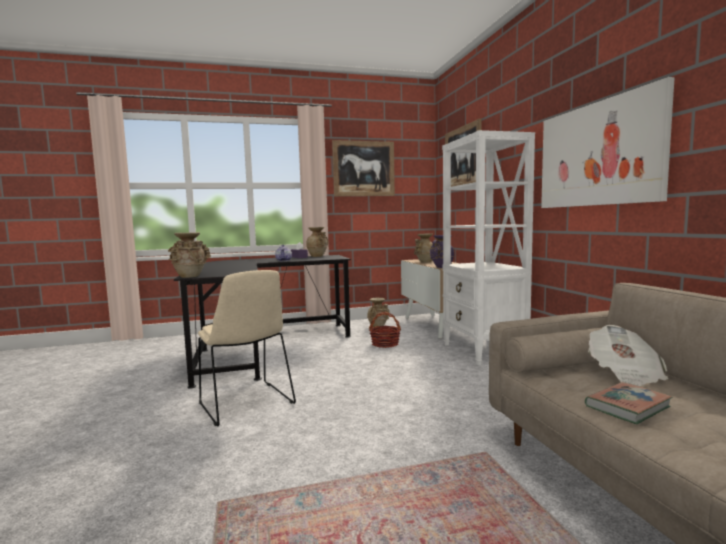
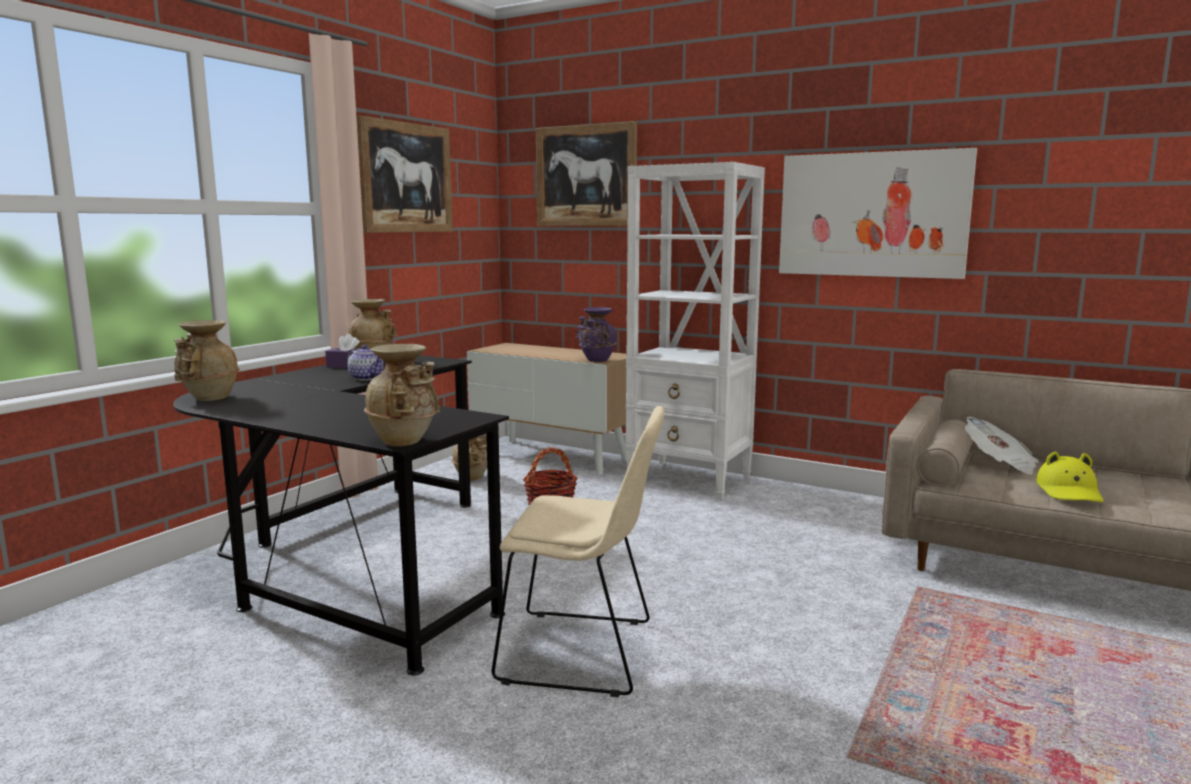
camera: 45 degrees left, 5 degrees up
(424, 261) = (524, 351): beige vase -> beige vase (208, 398)
(627, 407) = (1069, 492): book -> yellow hat

